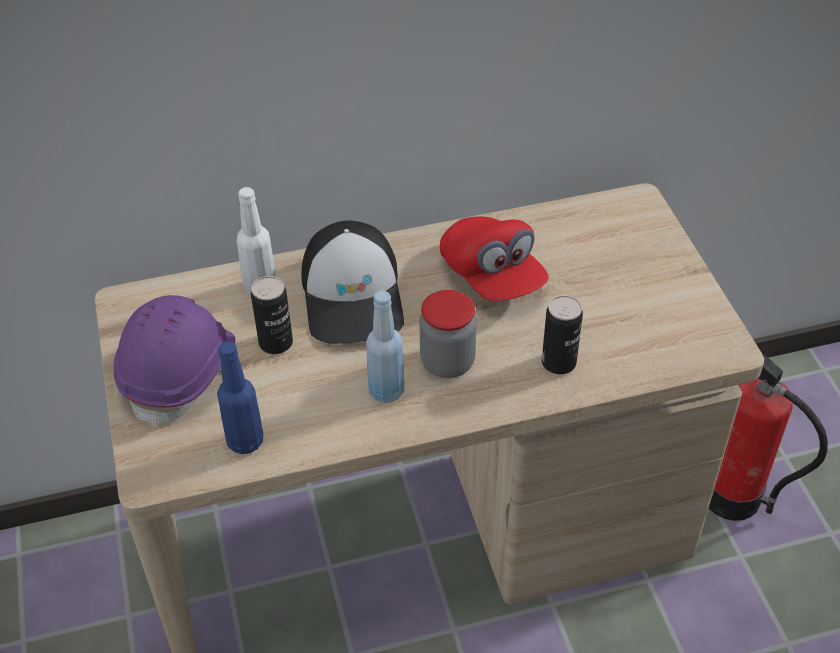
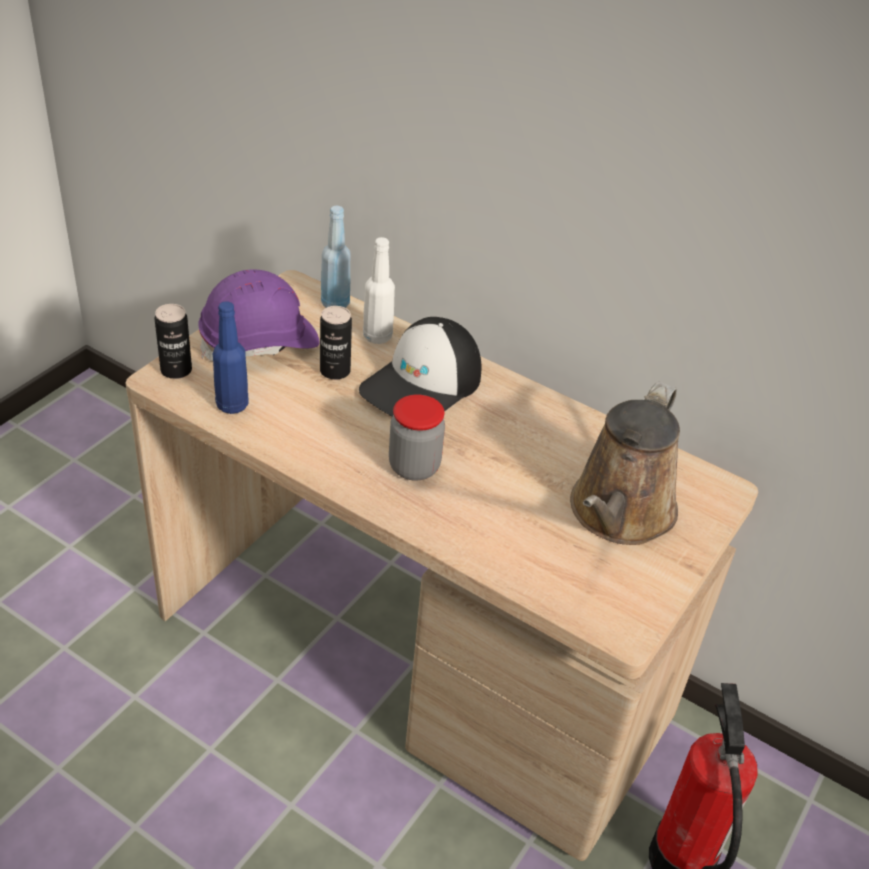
camera: 45 degrees right, 5 degrees down
(386, 391) = (350, 449): blue bottle -> blue bottle (335, 303)
(492, 276) = (530, 446): red cap -> none
(558, 362) = (485, 530): can -> can (176, 370)
(611, 274) = (619, 514): none -> brown watering can

